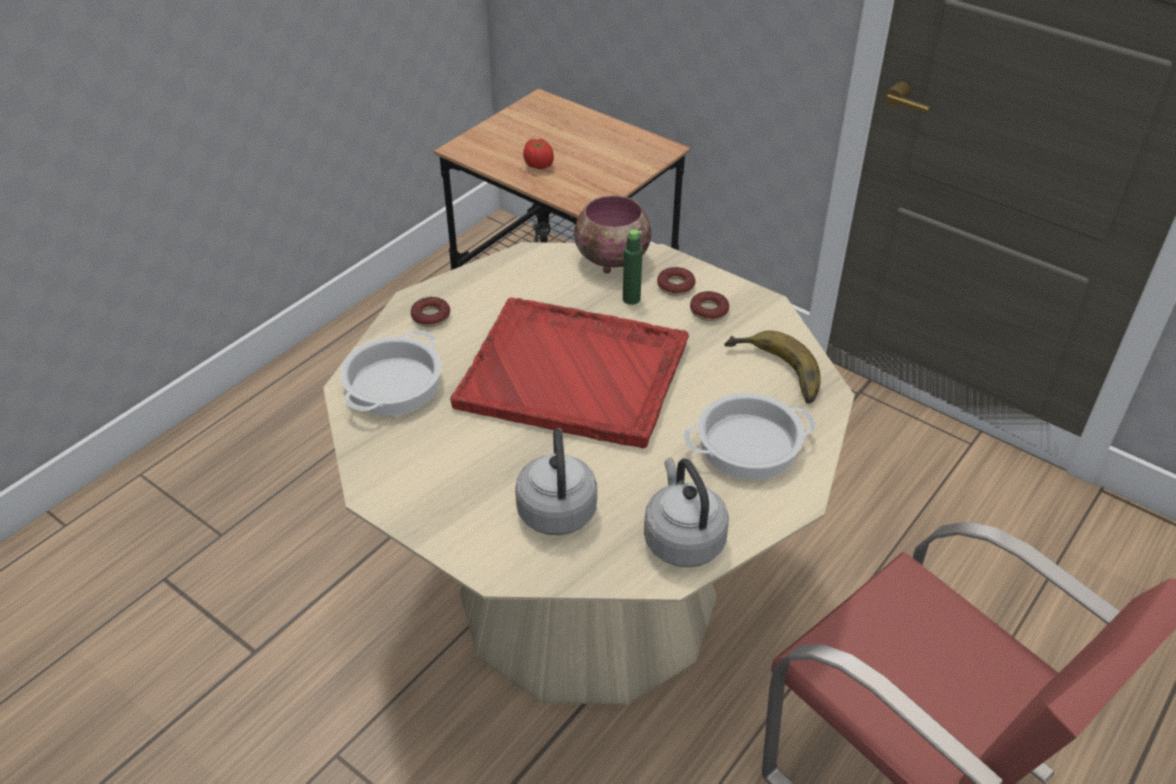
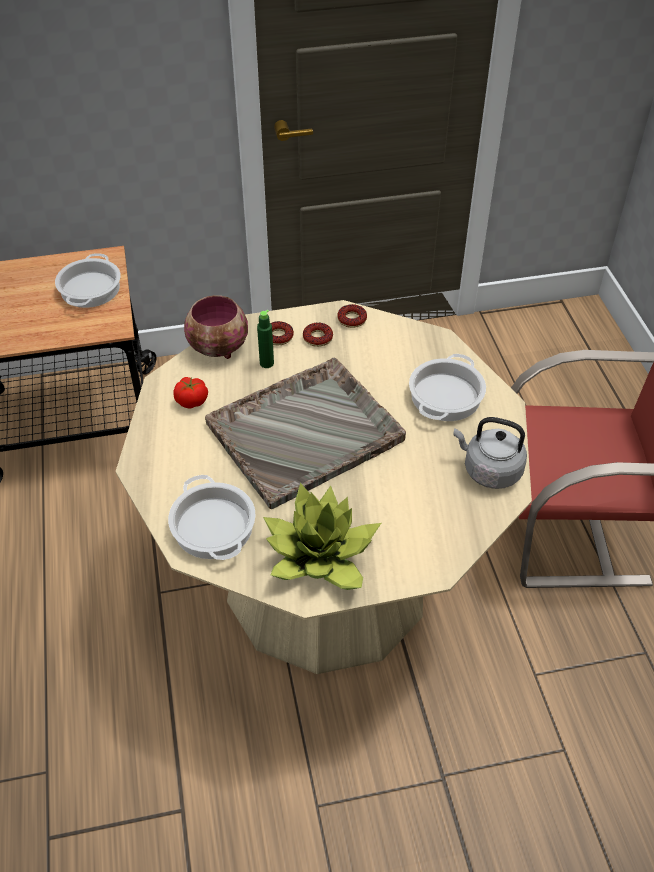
camera: 50 degrees left, 5 degrees up
(431, 316) = (165, 467): donut -> donut (352, 319)
(431, 474) = (321, 555): none -> potted plant
(539, 165) = (40, 322): tomato -> tomato (192, 402)
(556, 508) = (412, 511): grey kettle -> none
(575, 375) = (306, 432): red tray -> grey tray
(612, 163) = (89, 288): none -> cooking pot
(773, 374) = (401, 348): banana -> none

